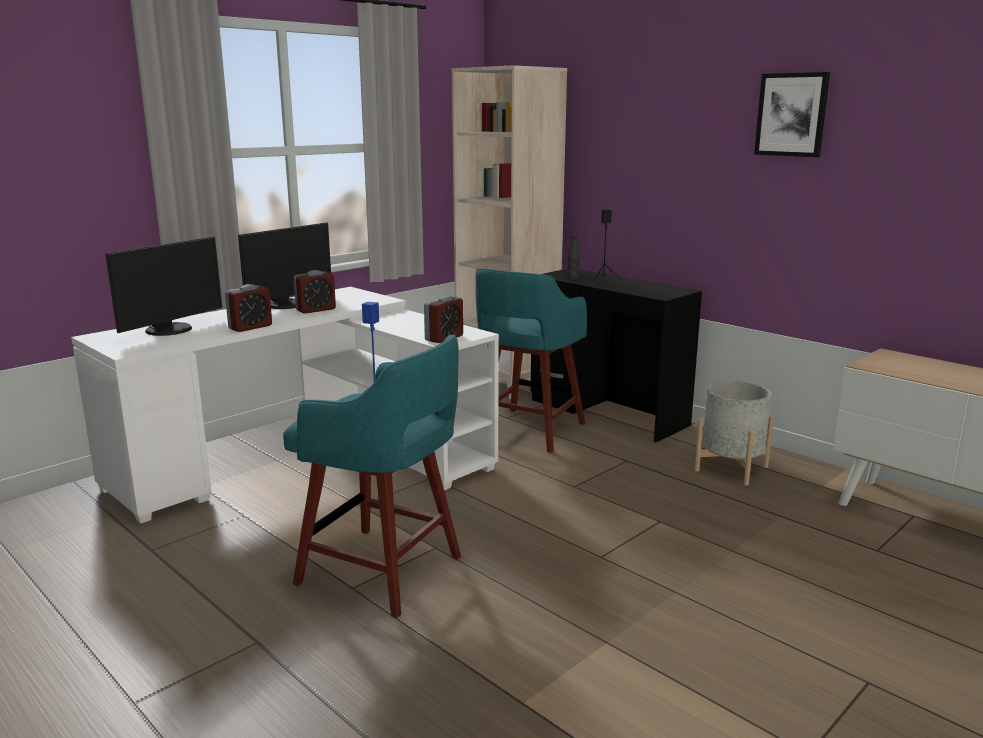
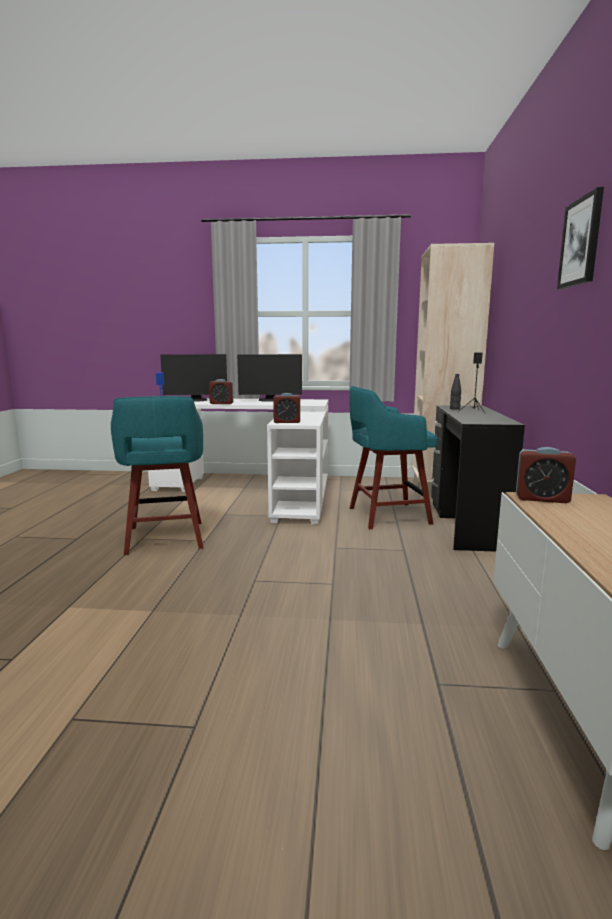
camera: 50 degrees right, 5 degrees down
(316, 310) = (271, 403): alarm clock -> alarm clock (542, 499)
(731, 468) = (468, 584): grey planter -> none

